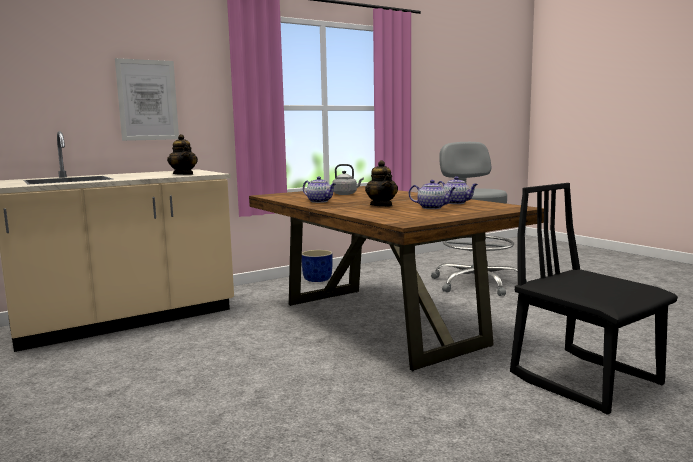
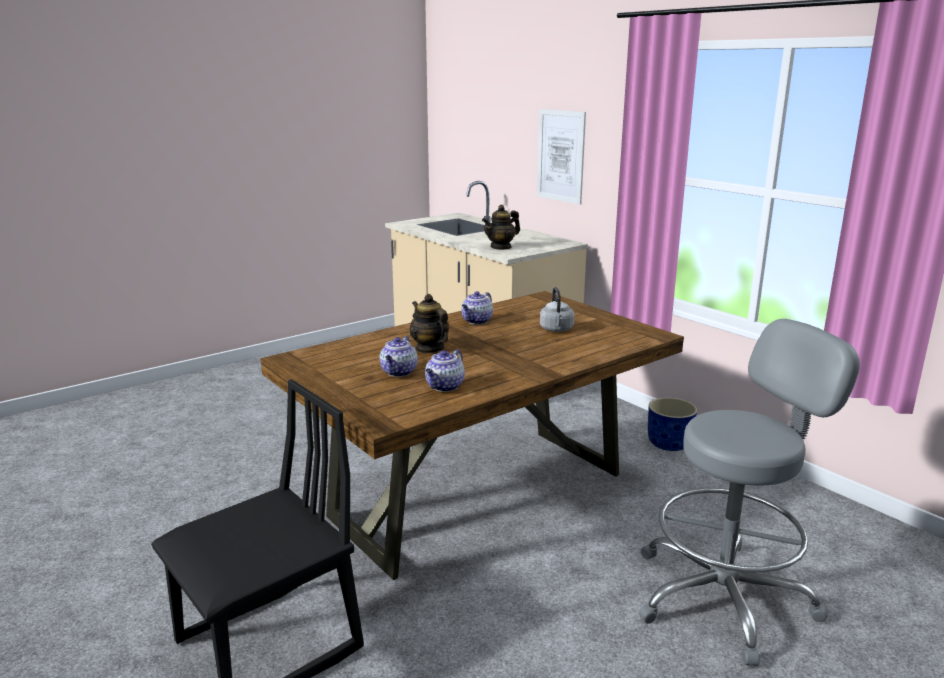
camera: 85 degrees right, 10 degrees up
(381, 205) = (429, 348): teapot -> teapot turned 75 degrees clockwise

